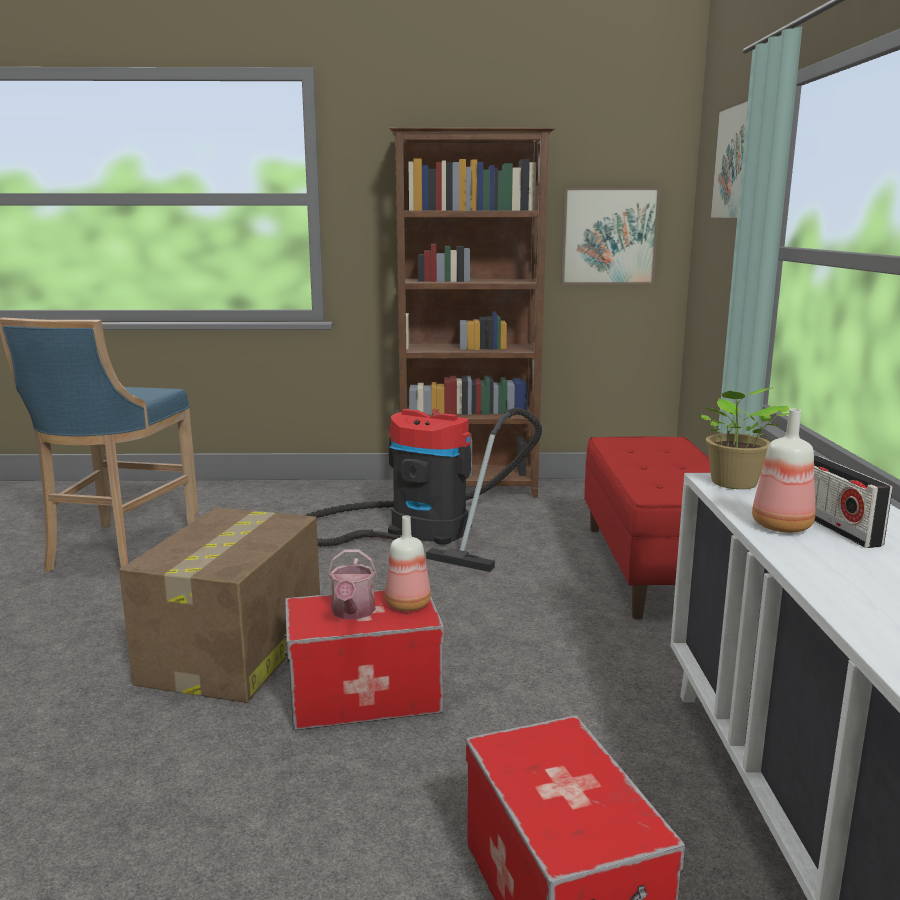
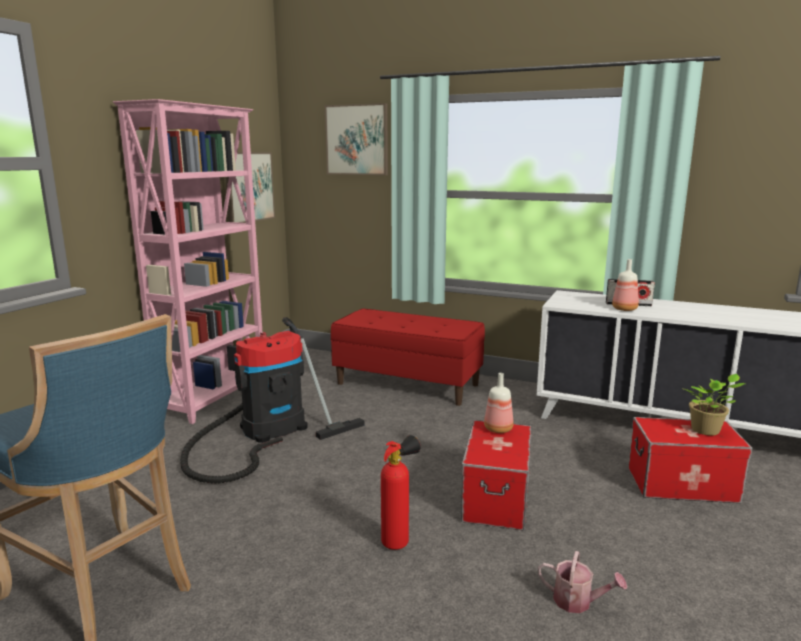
camera: 65 degrees left, 0 degrees up
(233, 651) = (399, 541): cardboard box -> fire extinguisher
(352, 613) = (500, 446): watering can -> watering can (578, 601)
(470, 489) = (215, 398): brown bookcase -> pink bookcase
(733, 484) = (565, 303): potted plant -> potted plant (707, 431)

